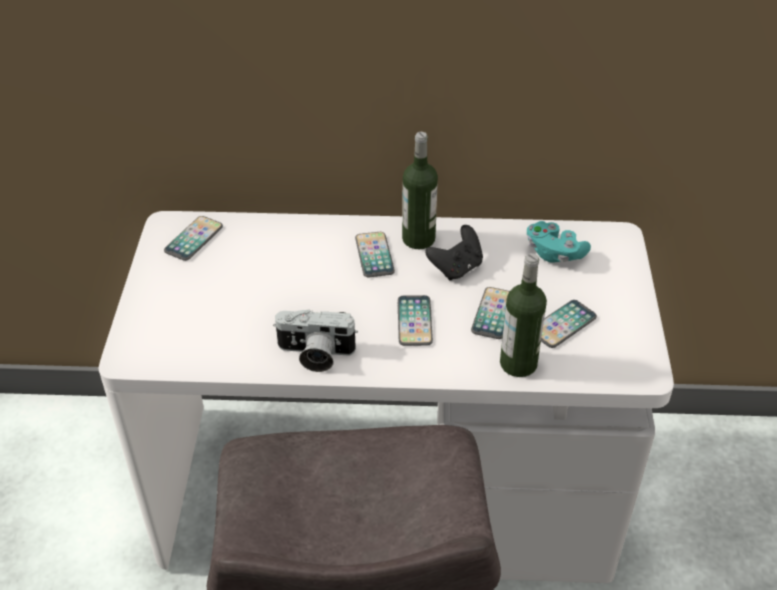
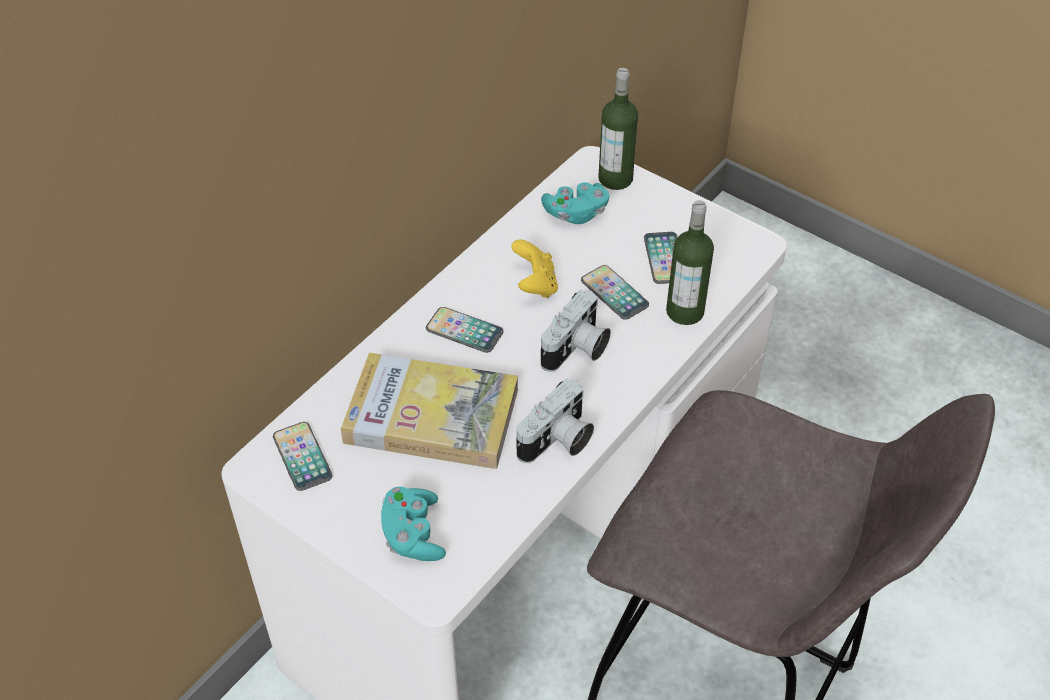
camera: 55 degrees left, 5 degrees up
(169, 322) = (413, 534): none -> turquoise game controller
(281, 279) = (431, 416): none -> book
(414, 321) = (577, 350): phone -> camera
(418, 239) = (472, 288): bottle -> bottle (615, 178)
(456, 268) = (535, 285): black game controller -> yellow game controller

